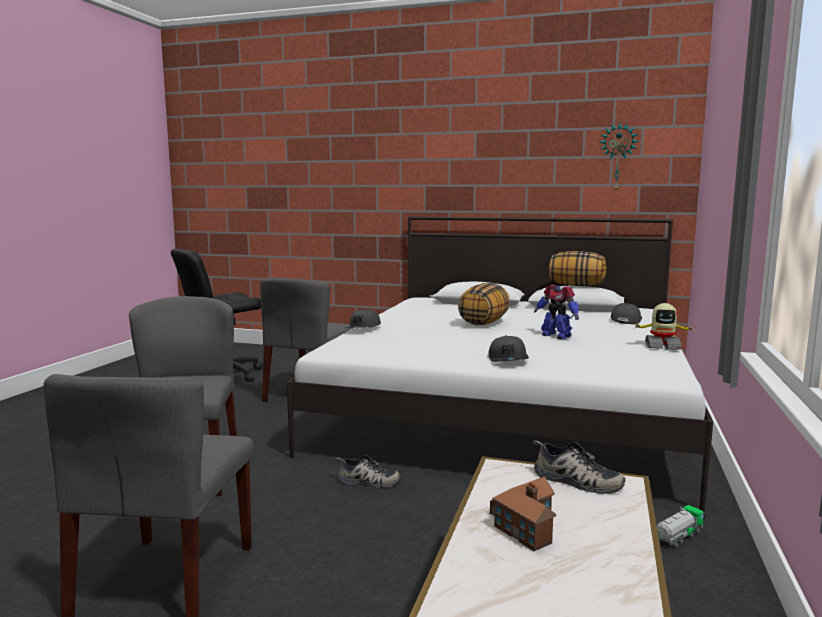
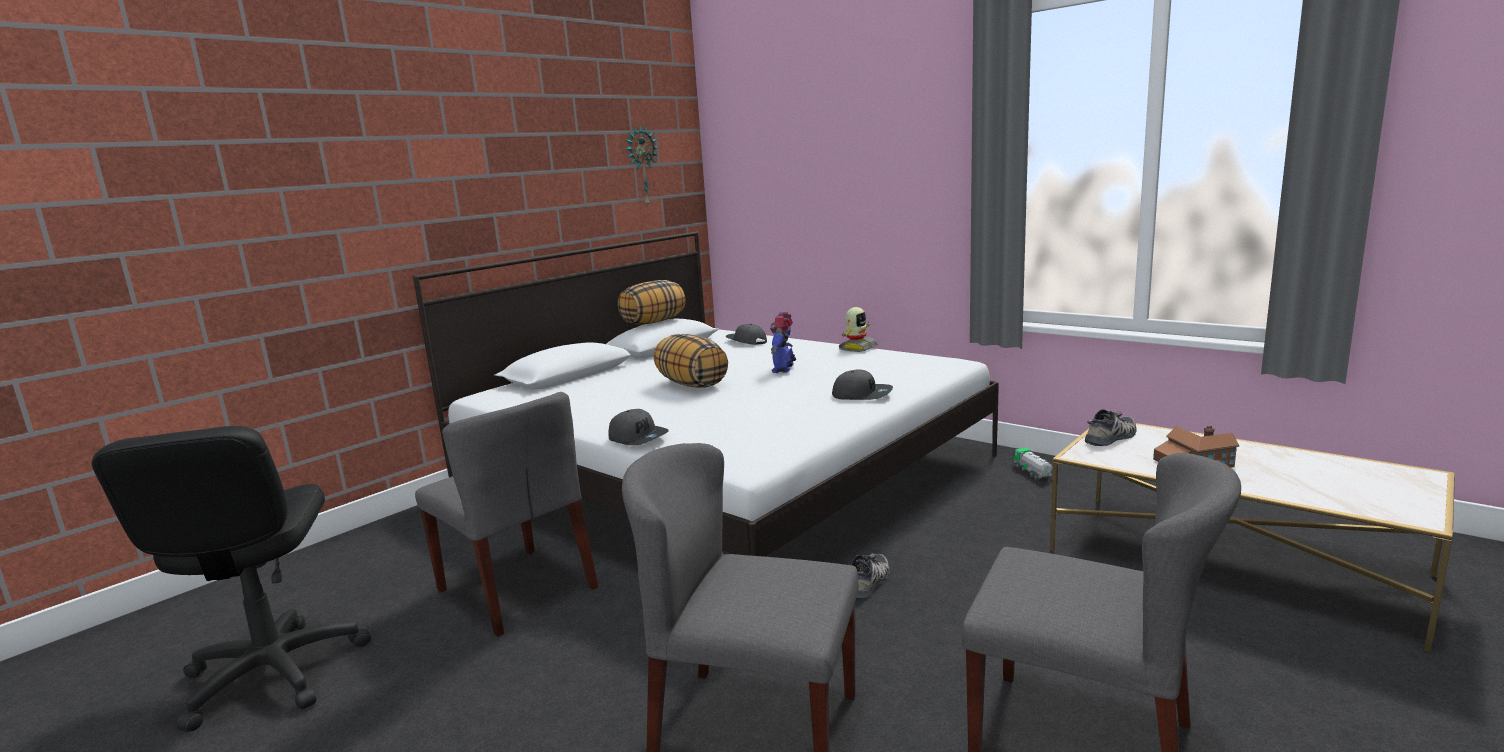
camera: 65 degrees left, 5 degrees up
(556, 336) = (784, 369): toy robot -> toy robot turned 120 degrees clockwise

